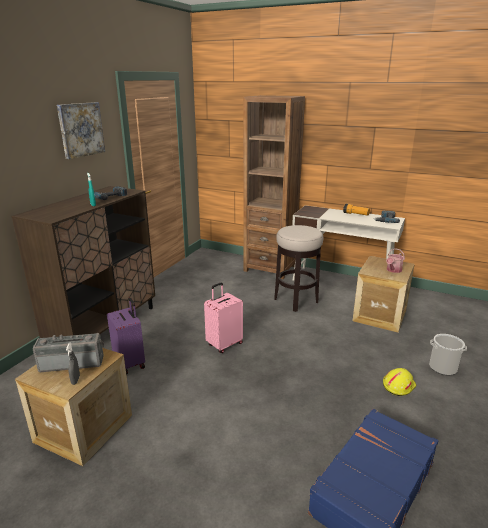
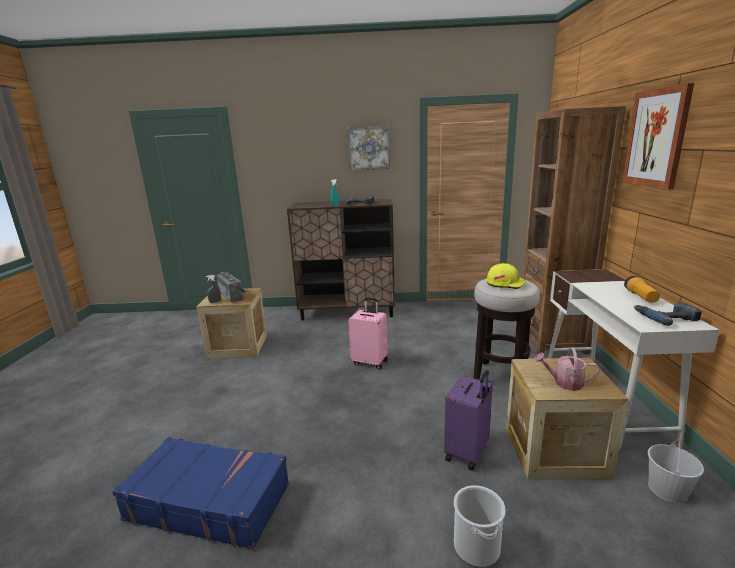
camera: 65 degrees right, 5 degrees down
(130, 363) = (312, 335): purple suitcase -> purple suitcase (468, 453)
(337, 119) = (656, 138): none -> picture
(398, 385) = (391, 497): yellow hard hat -> yellow hard hat (505, 284)
(417, 301) = (668, 490): none -> white bucket

